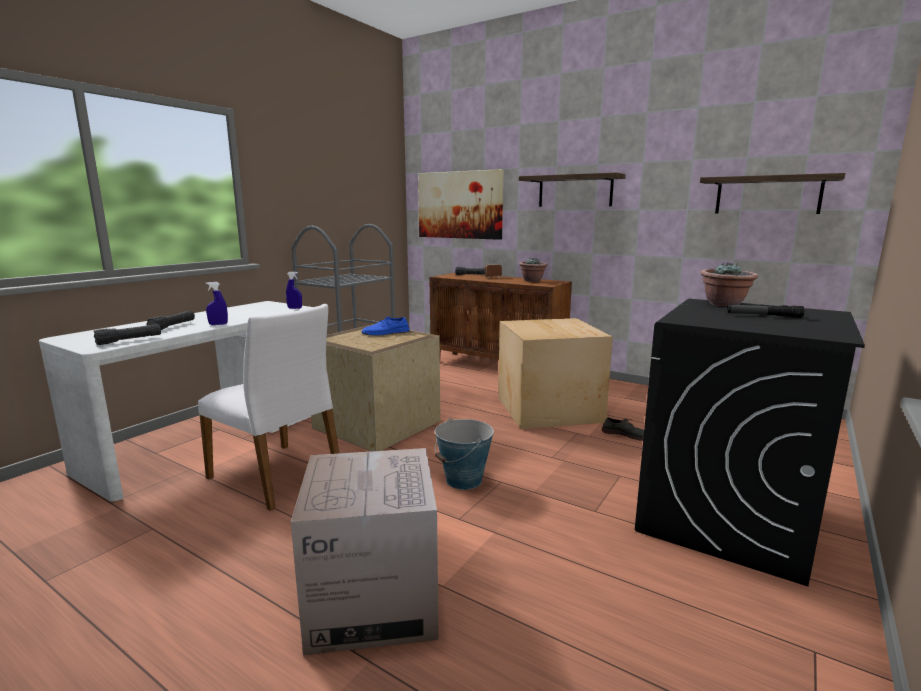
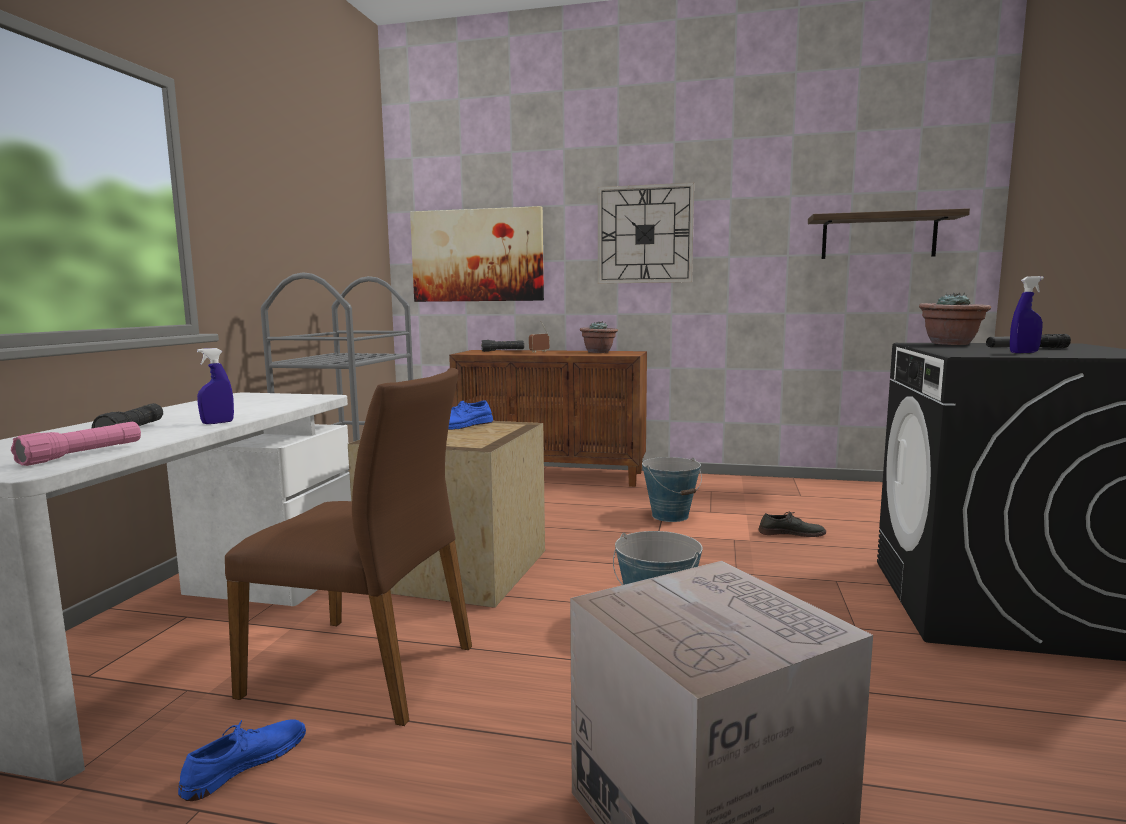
camera: 20 degrees left, 5 degrees down
(129, 340) = (82, 455): black flashlight -> pink flashlight
(187, 511) = (245, 762): none -> blue shoe
(277, 475) = (365, 669): white chair -> brown chair
(294, 308) = (310, 397): blue spray bottle -> blue spray bottle (1024, 352)
(549, 408) = (670, 516): cardboard box -> bucket
(575, 191) = (645, 234): shelf -> wall clock

